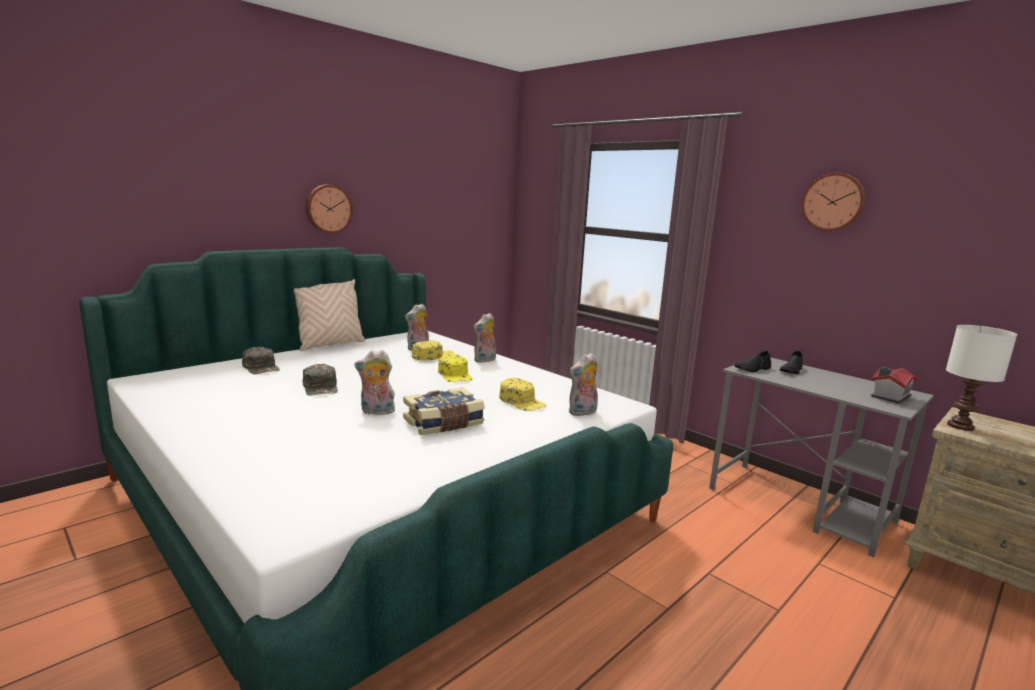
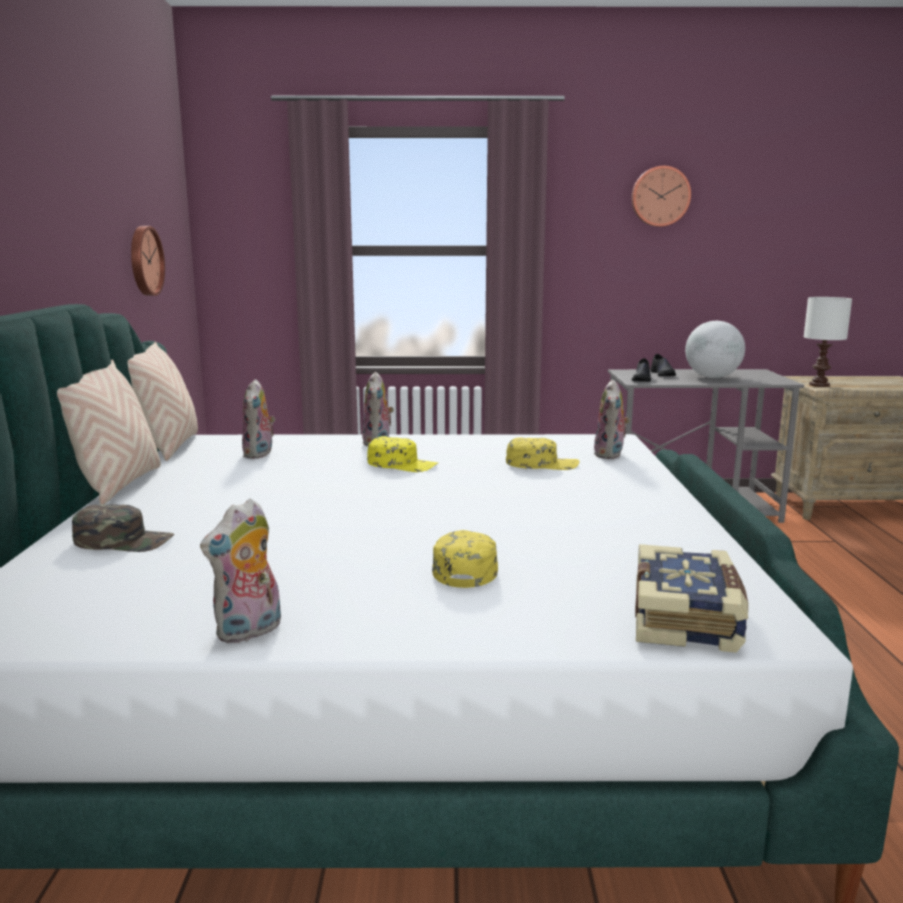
camera: 45 degrees left, 0 degrees up
(321, 387) = (305, 527): green cap -> none
(328, 209) = (36, 231): wall clock -> wall clock (144, 261)
(376, 412) = (460, 521): plush toy -> plush toy (249, 632)
(399, 334) = (168, 447): none -> beige pillow
(432, 356) = (307, 456): yellow cap -> yellow cap (465, 567)
(444, 423) = (553, 504): book -> book (688, 619)
(831, 385) = (712, 377): none -> globe
(889, 396) = (756, 375): toy house -> none

